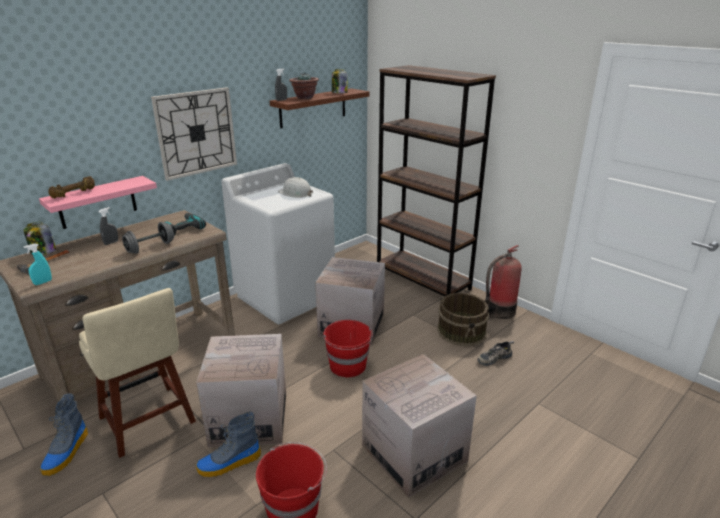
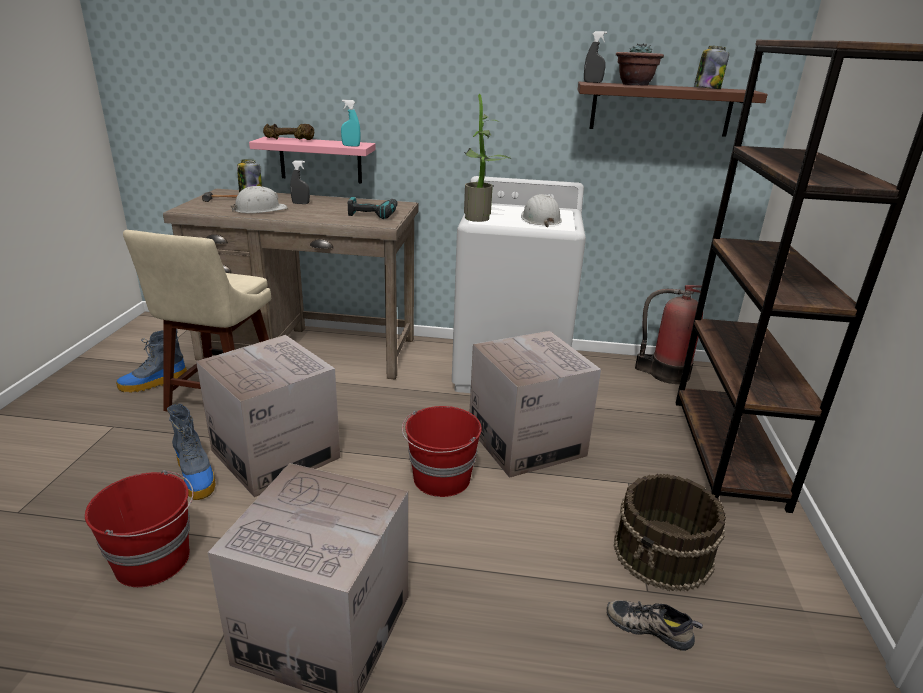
camera: 50 degrees right, 0 degrees up
(43, 282) = (195, 209): turquoise spray bottle -> turquoise spray bottle (351, 146)
(96, 259) = (260, 209): none -> white hard hat
(150, 247) = (312, 216): grey dumbbell -> none
(196, 133) = (454, 105): wall clock -> none
(229, 463) = (196, 477): boot -> boot turned 150 degrees counterclockwise
(269, 205) = (481, 218): none -> potted plant
(499, 312) = (786, 576): fire extinguisher -> fire extinguisher (665, 373)

